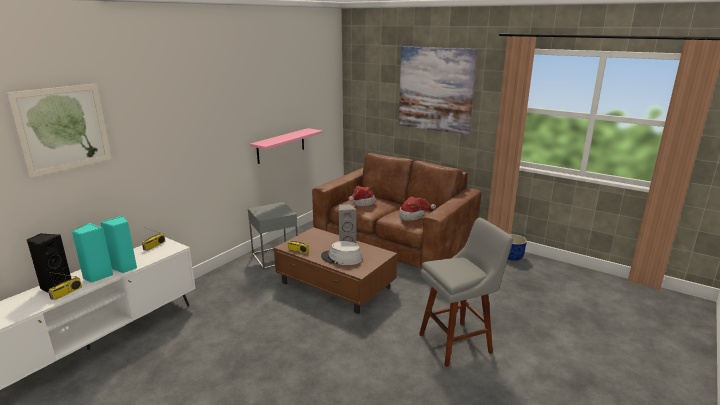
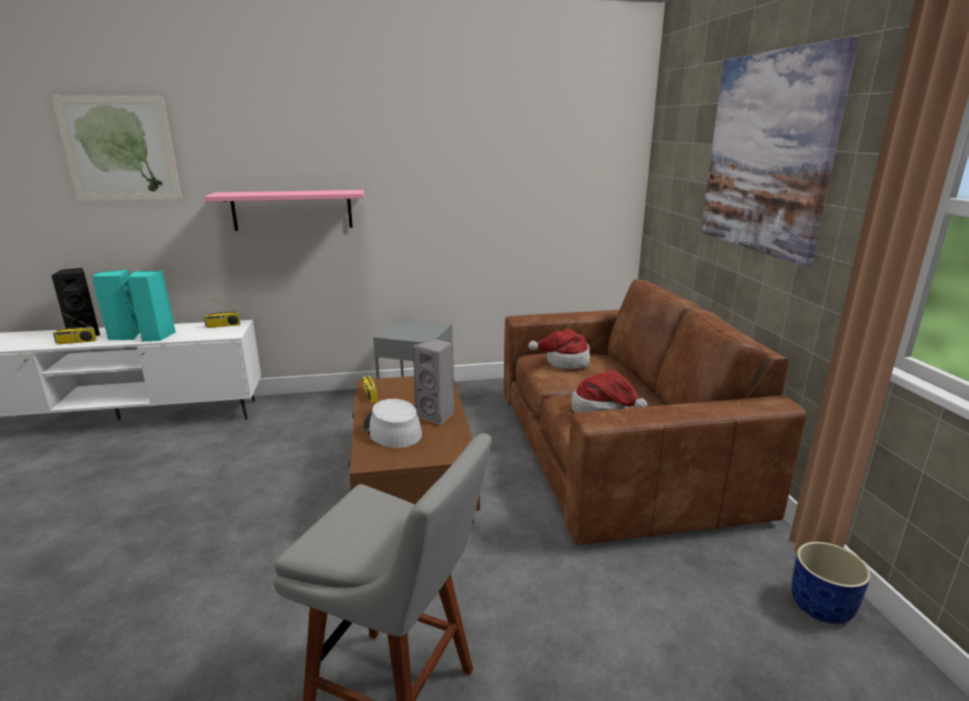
camera: 45 degrees right, 0 degrees up
(281, 145) = (483, 236): pink shelf -> pink shelf (292, 210)

